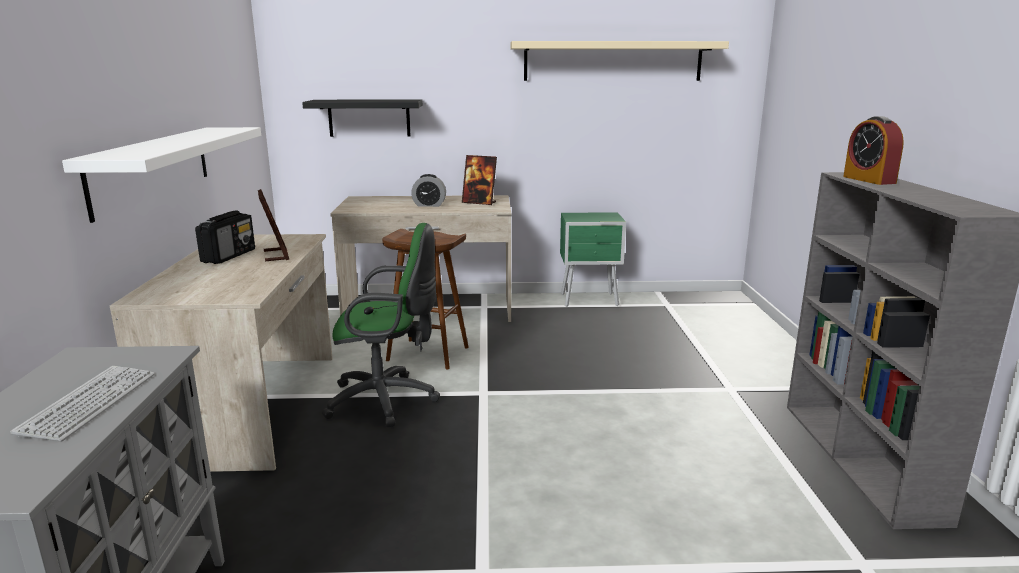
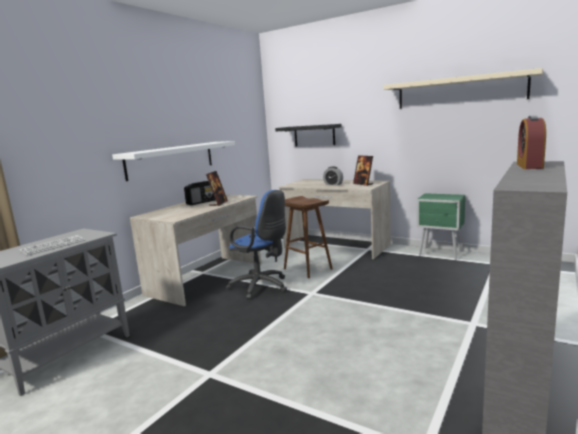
camera: 35 degrees right, 5 degrees down
(387, 401) = (262, 287): green office chair -> blue office chair

